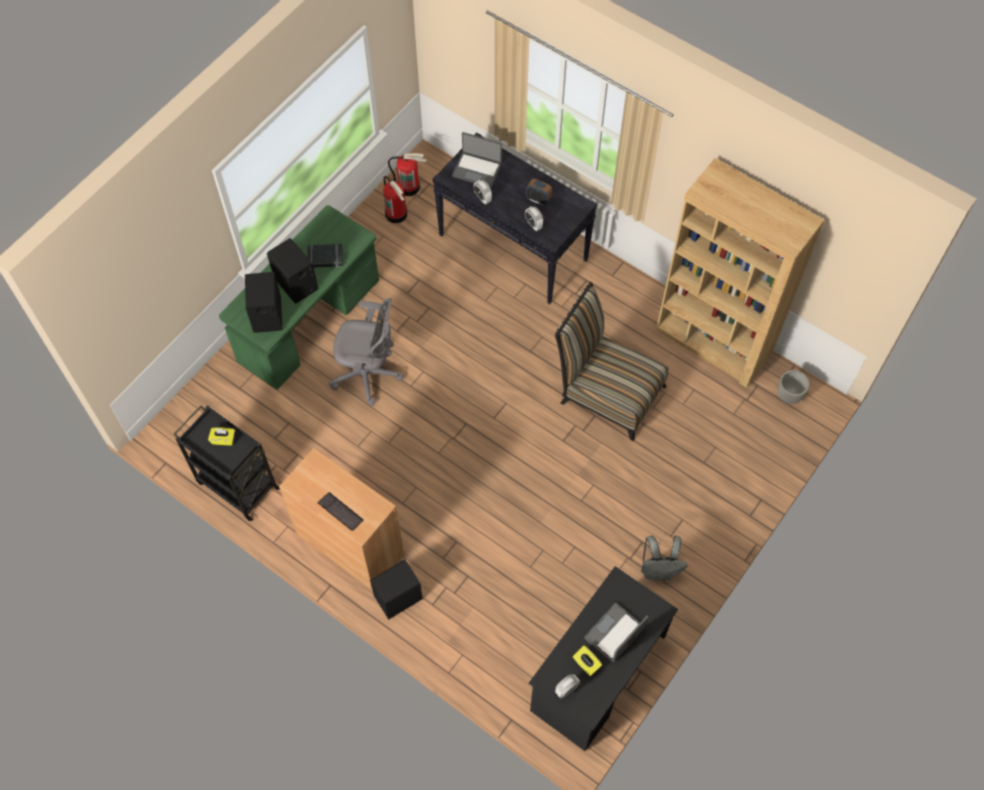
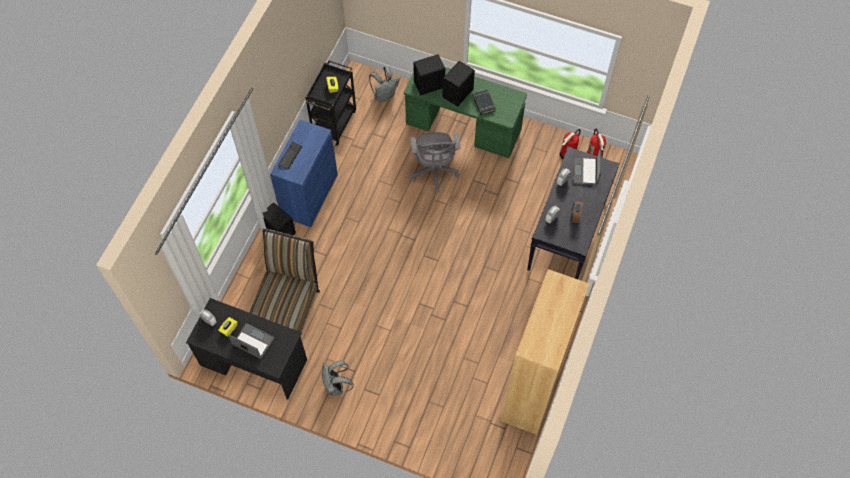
camera: 75 degrees right, 0 degrees up
(216, 406) = (384, 95): none -> grey backpack
(350, 544) = (309, 195): brown cabinet -> blue cabinet
(607, 391) = (467, 323): chair -> chair (287, 305)
(789, 396) = (503, 454): planter -> none

